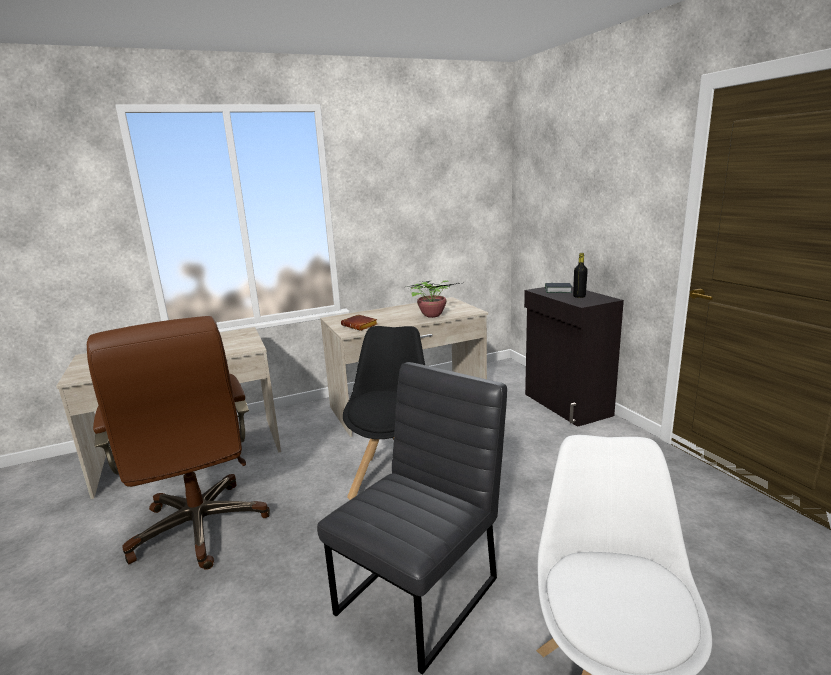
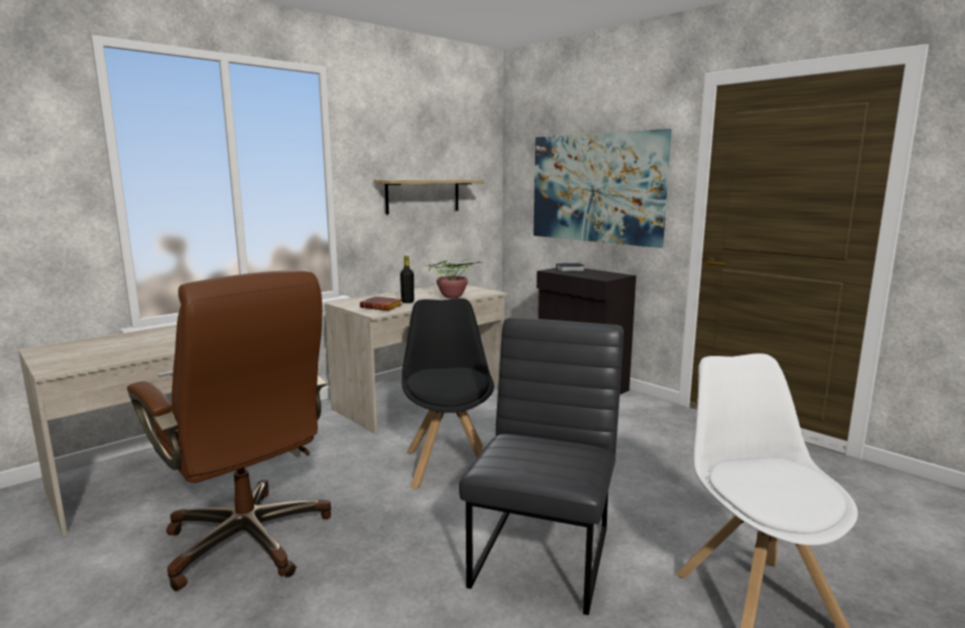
camera: 20 degrees left, 5 degrees down
(423, 216) = (423, 196): none -> shelf
(579, 296) = (594, 274): black bottle -> black bottle (407, 302)
(590, 205) = (596, 188): none -> picture

